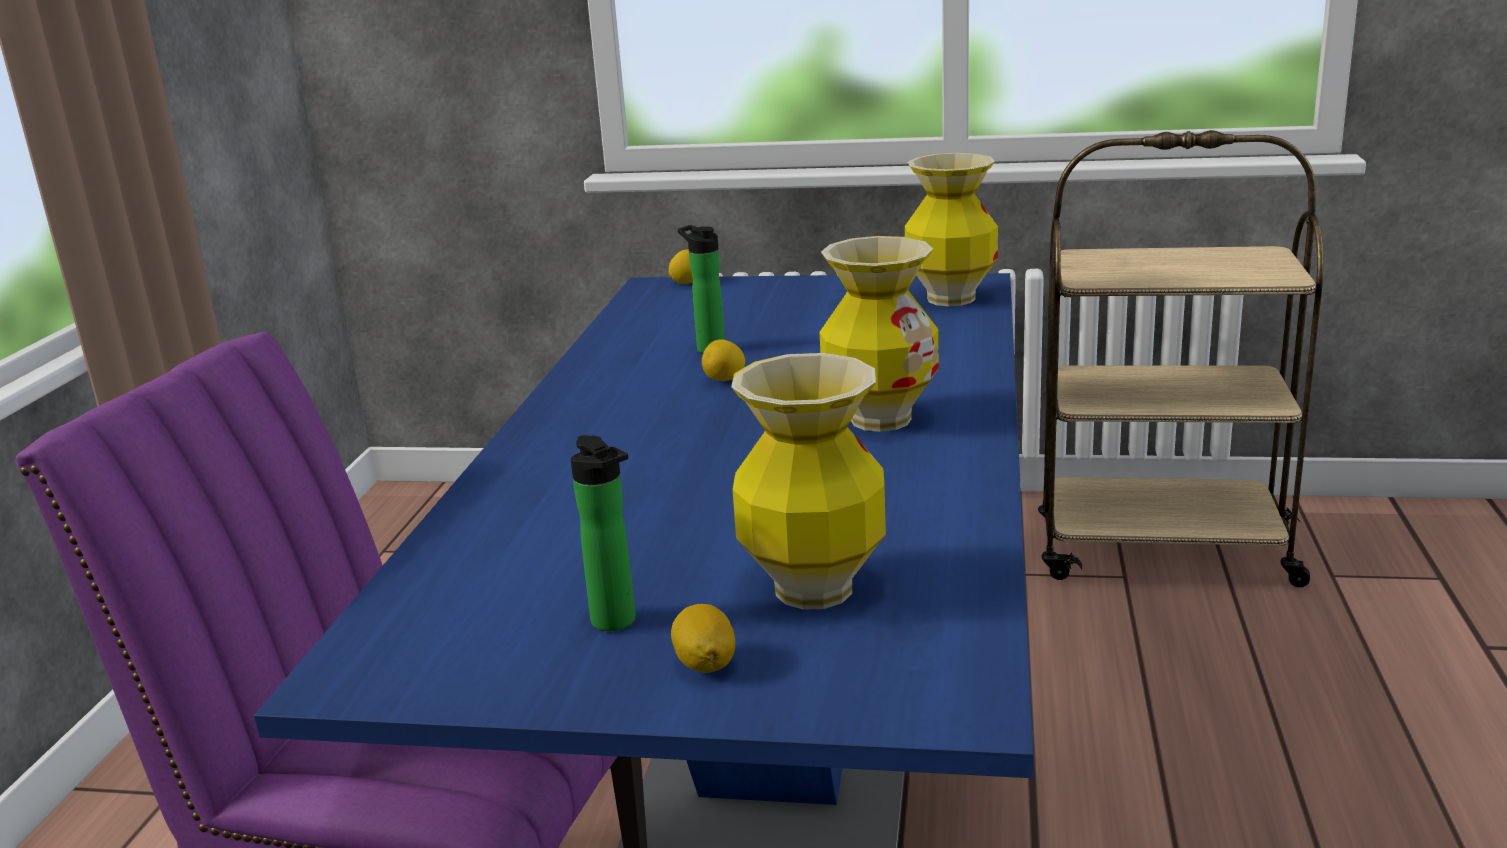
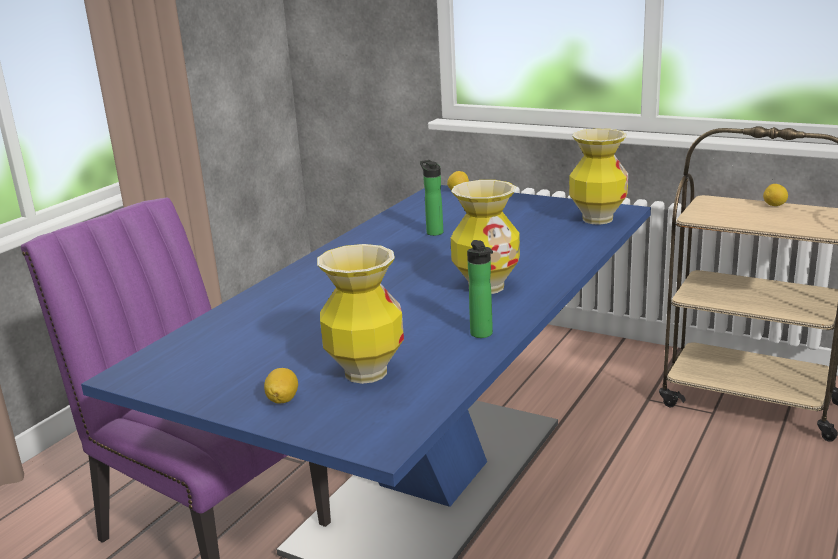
camera: 20 degrees right, 0 degrees up
(617, 623) = (261, 372): bottle -> bottle (482, 335)
(725, 380) = (425, 252): lemon -> lemon (774, 206)

